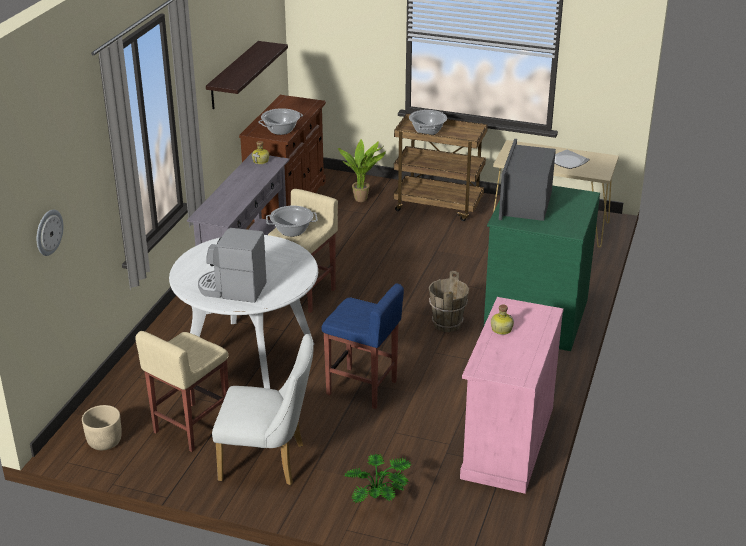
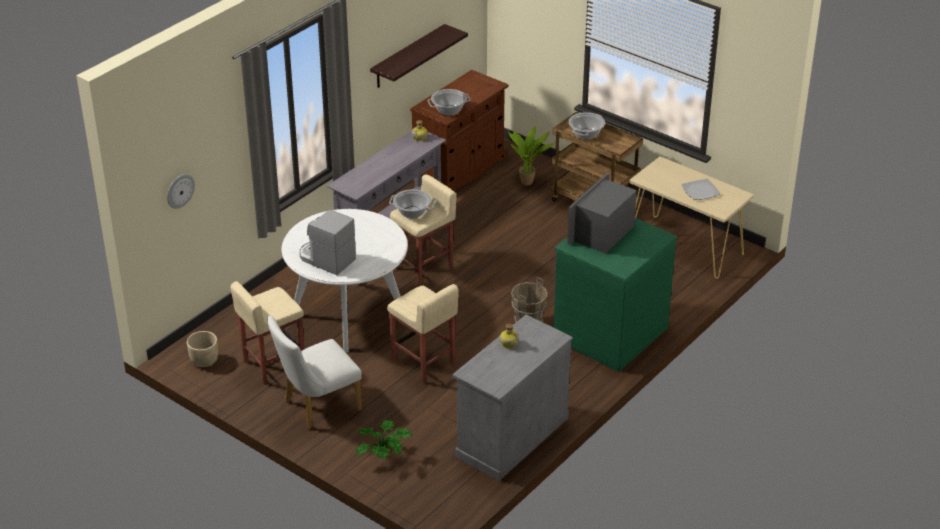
camera: 20 degrees right, 5 degrees up
(269, 462) = (317, 407): white chair -> white chair turned 120 degrees clockwise
(362, 388) = (423, 363): blue stool -> beige stool
(507, 442) = (512, 437): pink cabinet -> grey cabinet

